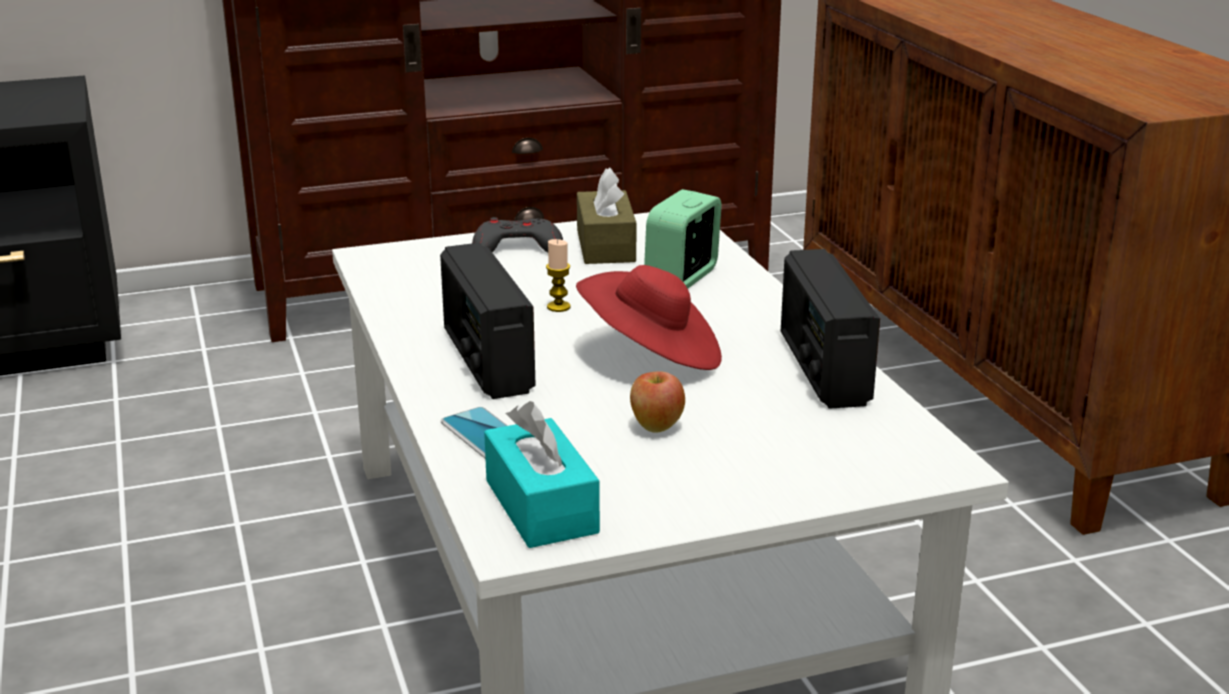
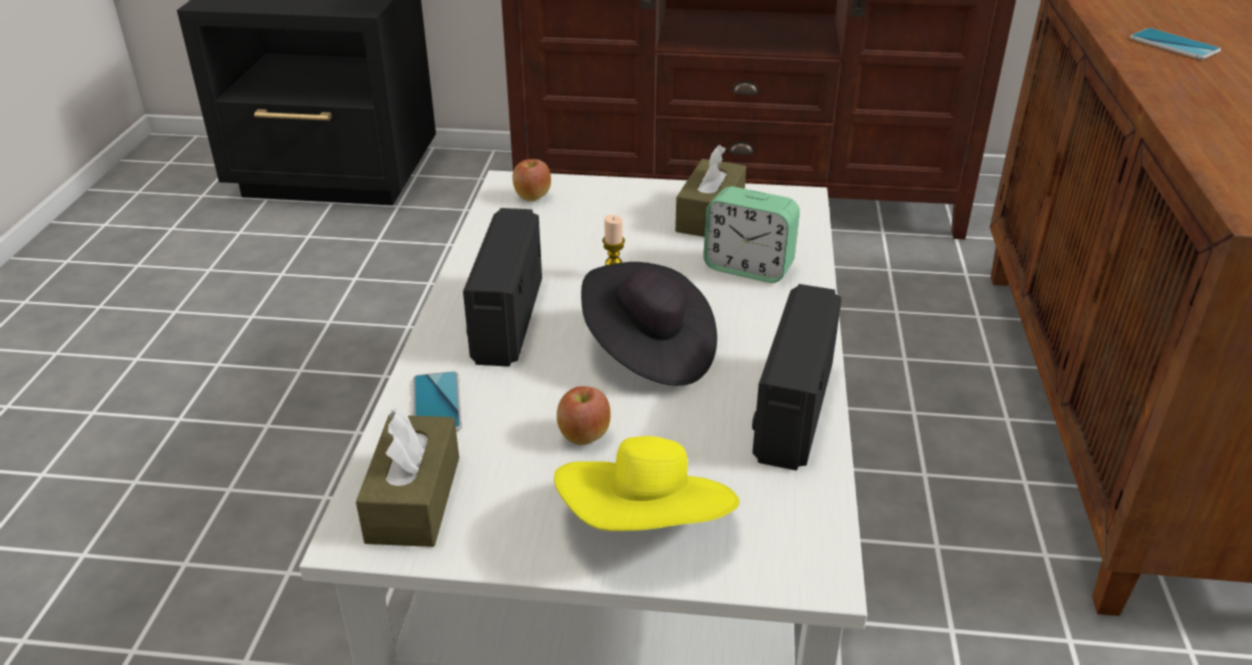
camera: 25 degrees right, 10 degrees up
(406, 262) = (532, 197): none -> apple
(517, 247) = (634, 200): grey game controller -> none
(541, 506) = (414, 499): turquoise tissue box -> brown tissue box
(652, 355) = (648, 351): red hat -> black hat
(682, 278) = (748, 268): alarm clock -> alarm clock turned 120 degrees counterclockwise
(778, 472) = (647, 526): none -> yellow hat
(978, 19) = (1173, 45): none -> phone

